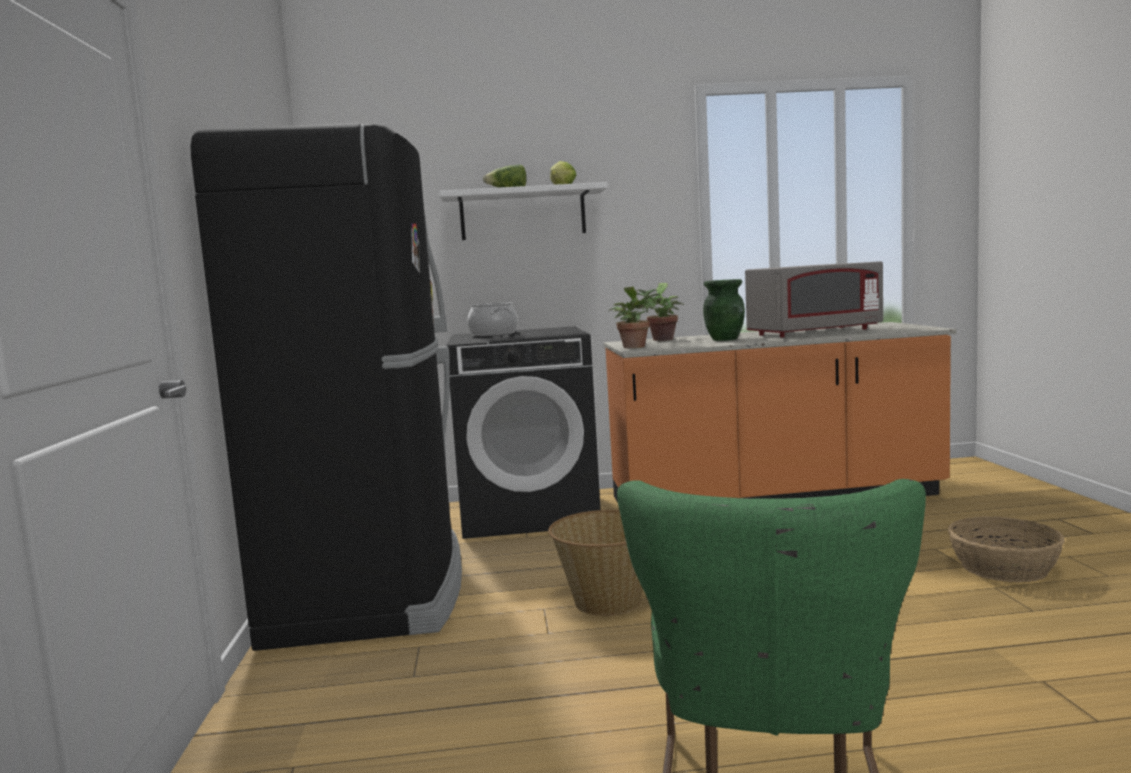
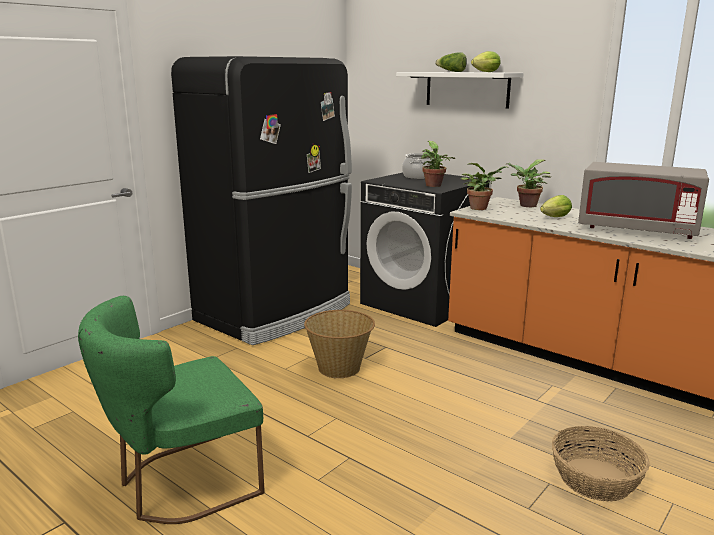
camera: 45 degrees right, 10 degrees up
(551, 334) = (434, 186): none -> potted plant
(725, 339) = (553, 217): green vase -> lettuce

